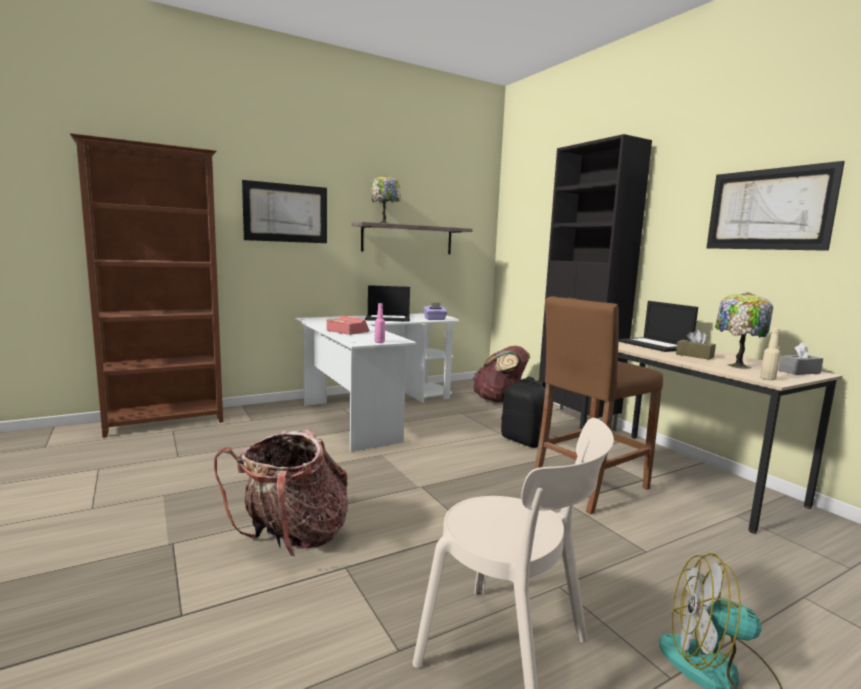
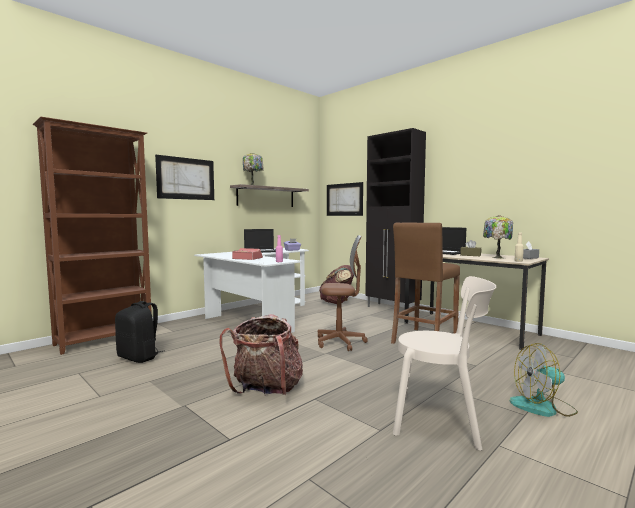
camera: 15 degrees left, 5 degrees down
(454, 471) = (340, 342): none -> brown office chair
(525, 441) = (370, 322): black backpack -> black backpack (139, 357)
(768, 209) = (498, 170): picture -> picture (344, 199)

